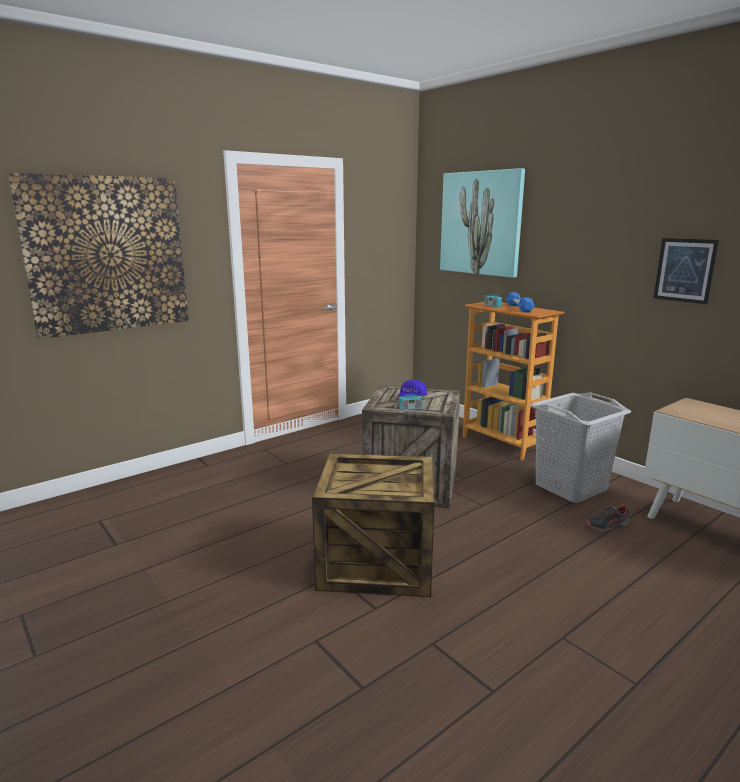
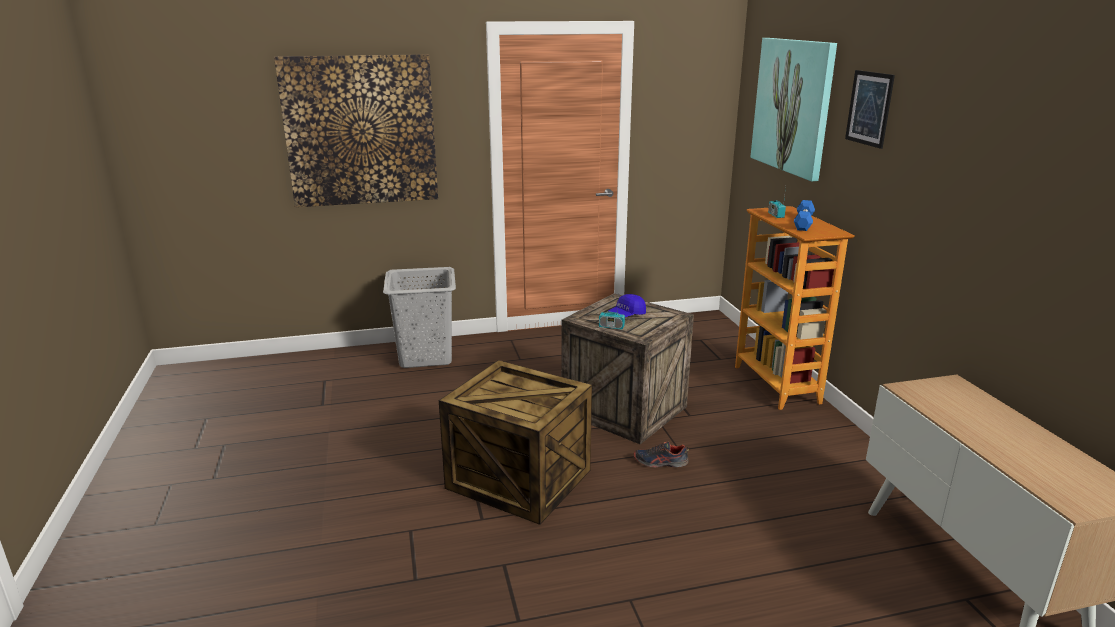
camera: 25 degrees right, 5 degrees up
(571, 487) = (807, 455): grey laundry basket -> grey laundry basket (426, 356)
(607, 525) = (804, 508): shoe -> shoe (660, 462)
(685, 270) = (976, 206): picture -> picture (869, 108)

